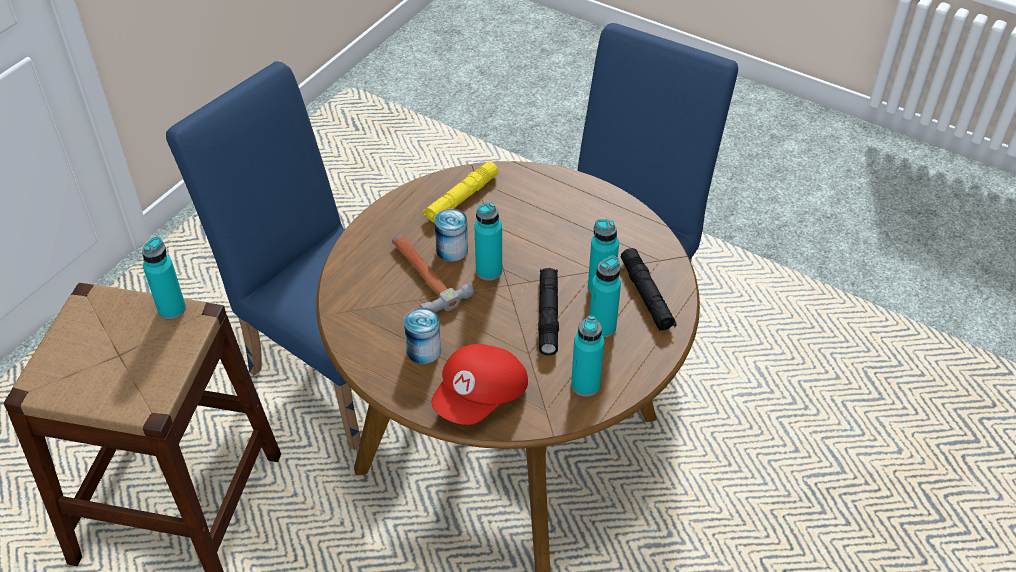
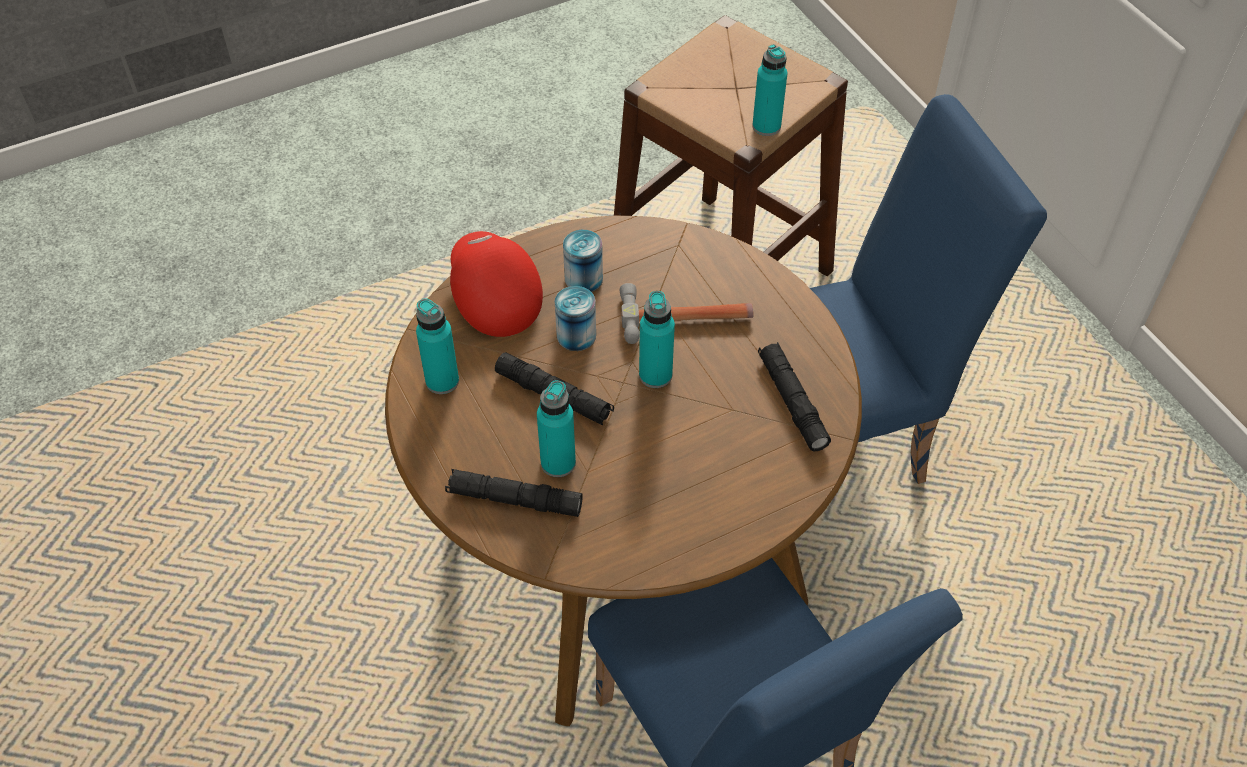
camera: 120 degrees right, 5 degrees up
(452, 250) = (710, 357): can -> can (576, 335)
(461, 198) = (792, 402): yellow flashlight -> black flashlight
(602, 327) = (503, 434): turquoise bottle -> none

